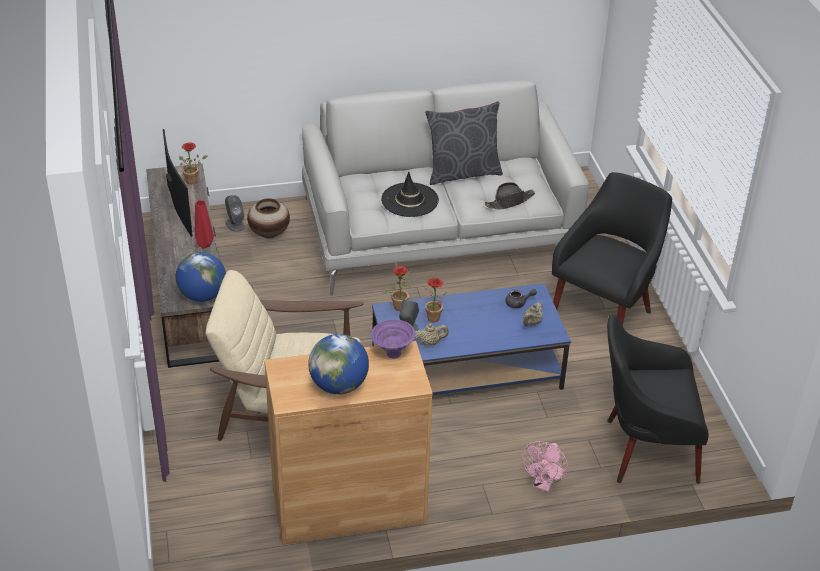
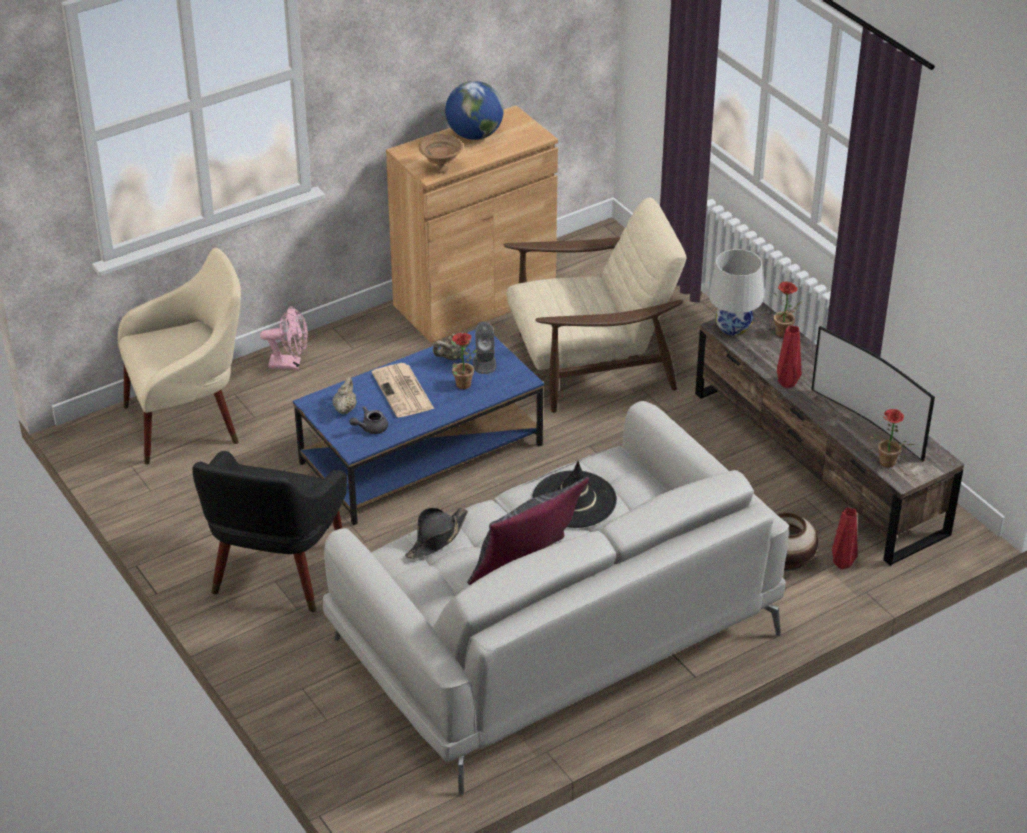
camera: 160 degrees right, 0 degrees up
(202, 295) = (733, 327): globe -> white table lamp
(235, 224) = (841, 563): grey speaker -> red vase
(392, 354) = (441, 169): purple bowl -> brown bowl
(399, 305) = (510, 389): potted plant -> potted plant (784, 334)
(481, 325) = (403, 391): none -> newspaper
(543, 484) = (290, 364): pink fan -> pink fan turned 90 degrees clockwise
(643, 450) = (190, 421): black armchair -> beige armchair

